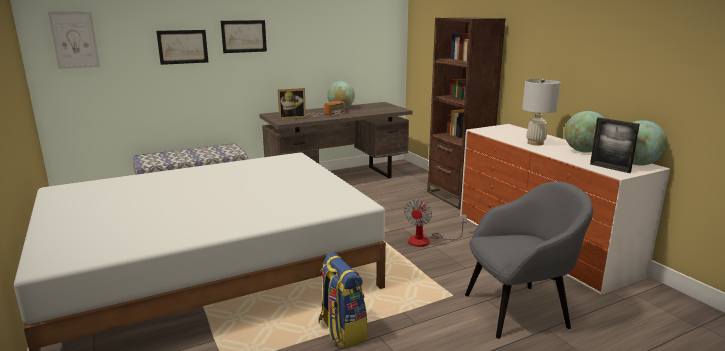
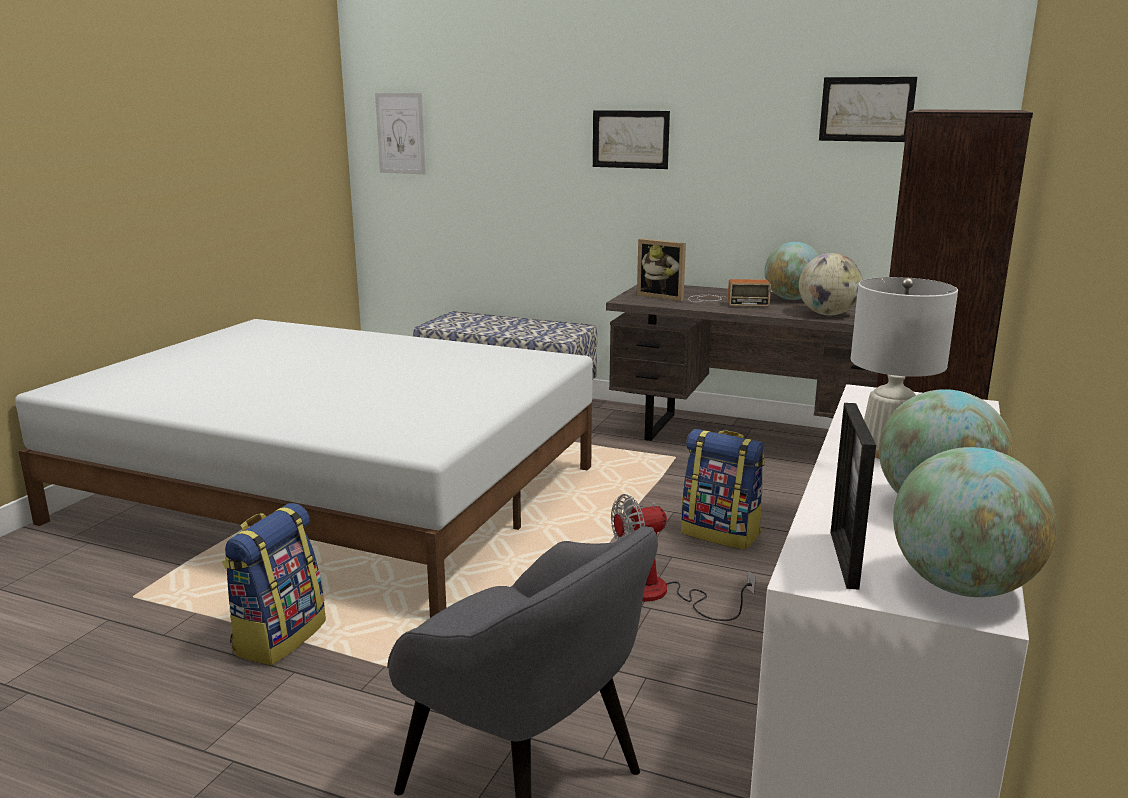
camera: 50 degrees right, 0 degrees up
(183, 47) = (533, 152): picture -> picture (866, 109)
(371, 111) = (828, 314): none -> globe
(399, 214) = (721, 533): none -> backpack

